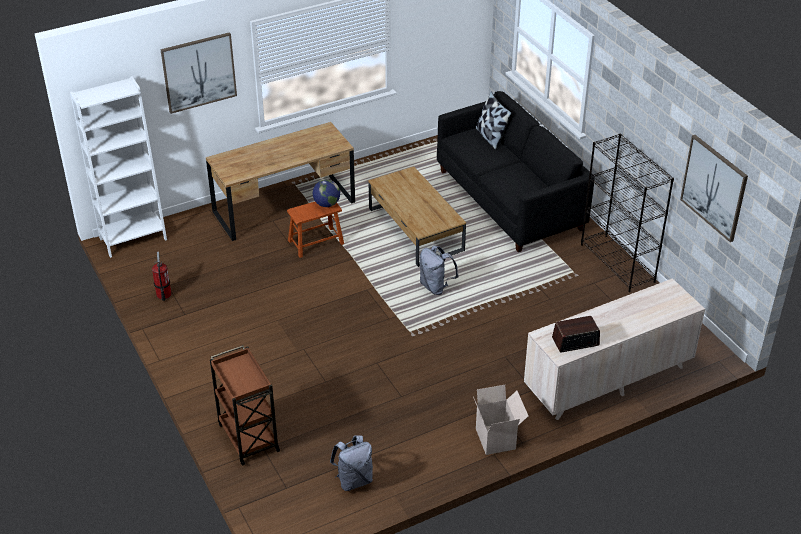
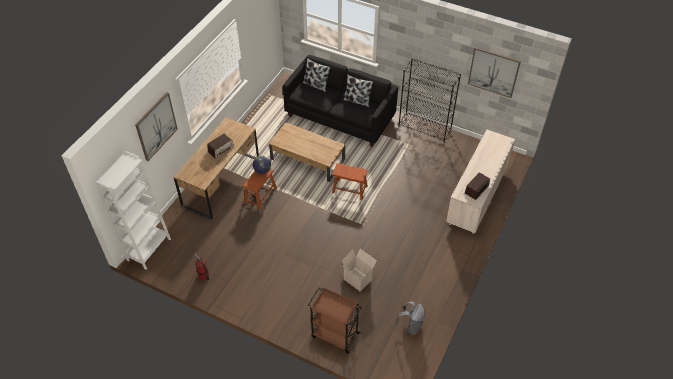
camera: 35 degrees left, 10 degrees up
(288, 153) = (221, 150): none -> radio
(436, 287) = (349, 189): grey backpack -> brown stool
(497, 439) = (456, 260): cardboard box -> cardboard box (358, 279)
(528, 176) = (357, 101): none -> pillow

